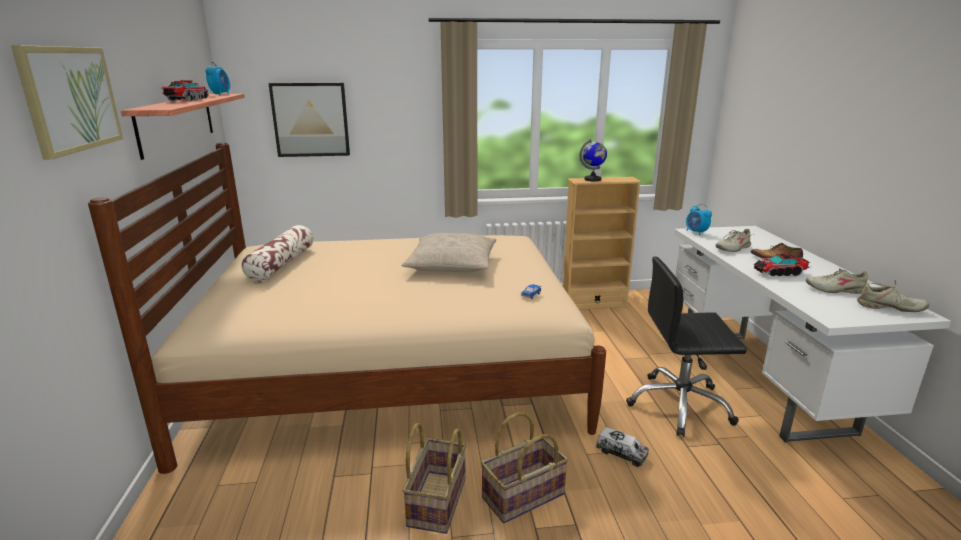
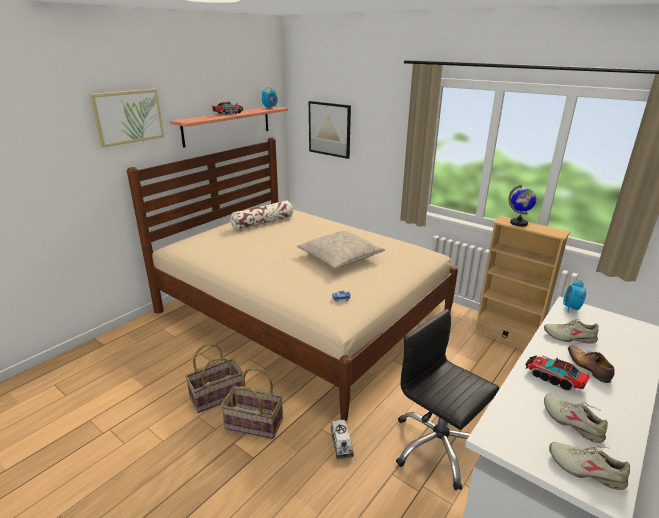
camera: 45 degrees right, 5 degrees up
(889, 308) = (586, 470): beige shoe -> beige shoe turned 150 degrees clockwise

